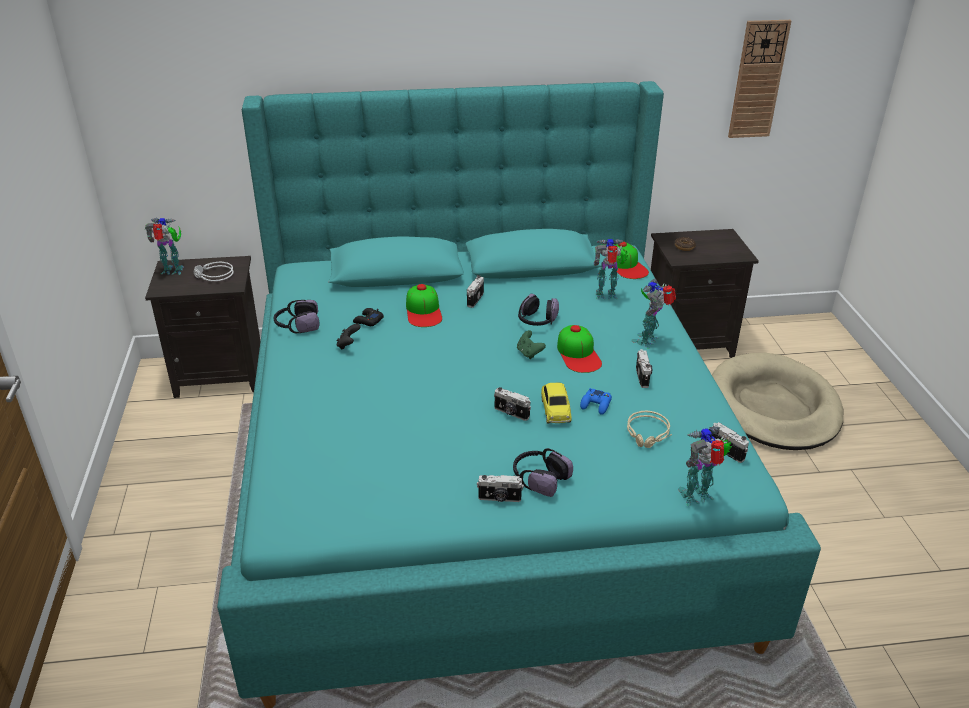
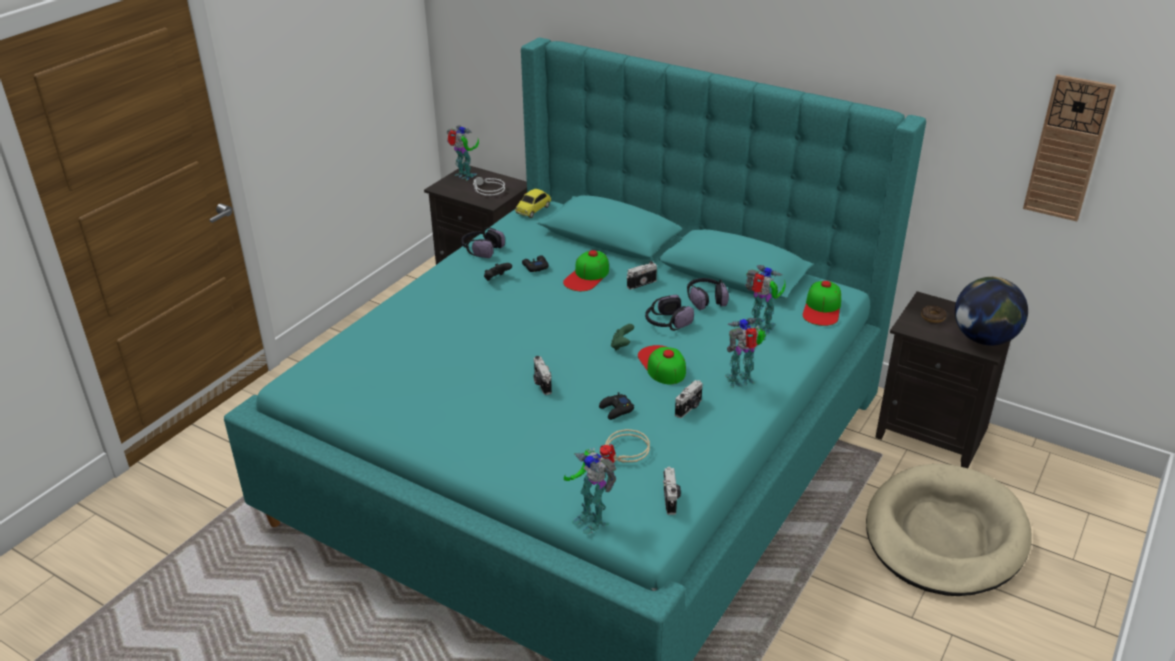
camera: 40 degrees right, 0 degrees up
(499, 498) = (447, 438): camera -> none
(539, 478) = (494, 440): headphones -> headphones (705, 299)
(555, 410) = (578, 398): toy car -> toy car (533, 209)
(578, 354) = (661, 364): cap -> cap turned 135 degrees clockwise
(596, 405) = (616, 410): blue game controller -> black game controller
(698, 497) = (592, 518): toy robot -> toy robot turned 150 degrees counterclockwise
(731, 249) = (984, 339): none -> globe

